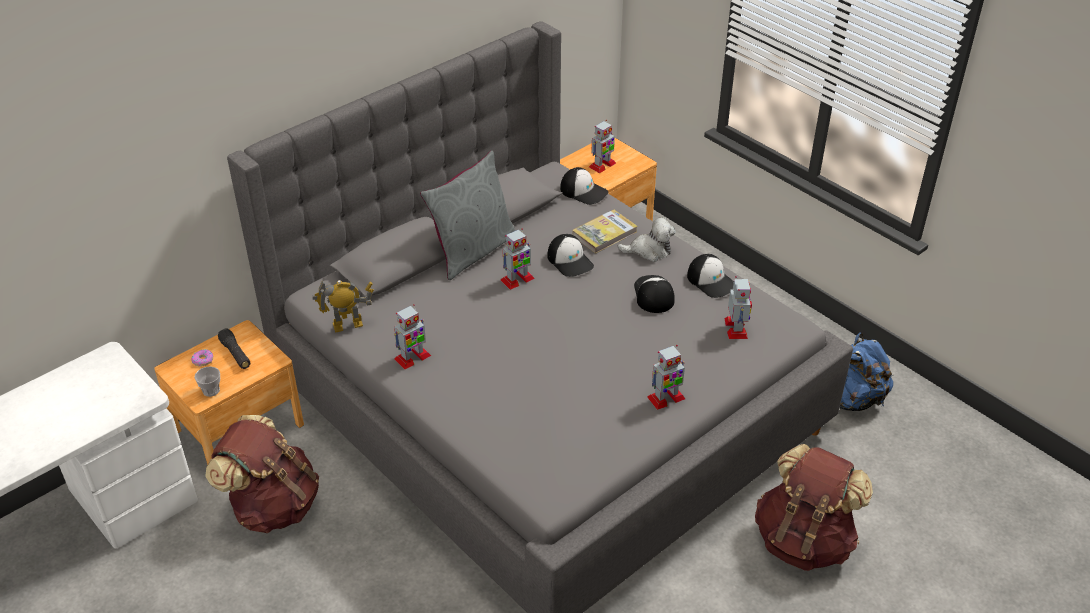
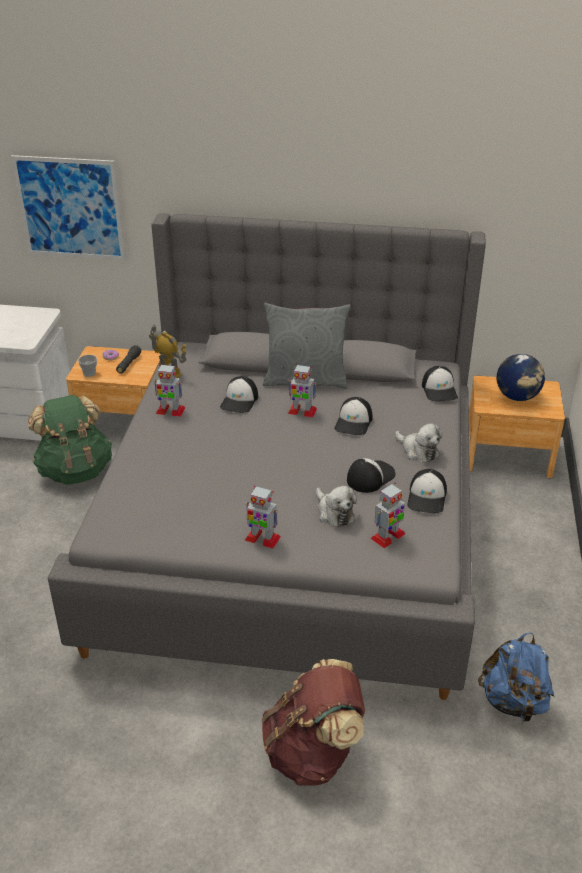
camera: 50 degrees right, 5 degrees down
(105, 205) = (70, 208): none -> picture
(273, 505) = (75, 470): brown backpack -> green backpack
(454, 306) = (240, 401): none -> cap
(602, 165) = (517, 397): toy robot -> globe
(604, 234) = (406, 422): book -> none
(676, 340) = (334, 513): none -> plush toy

